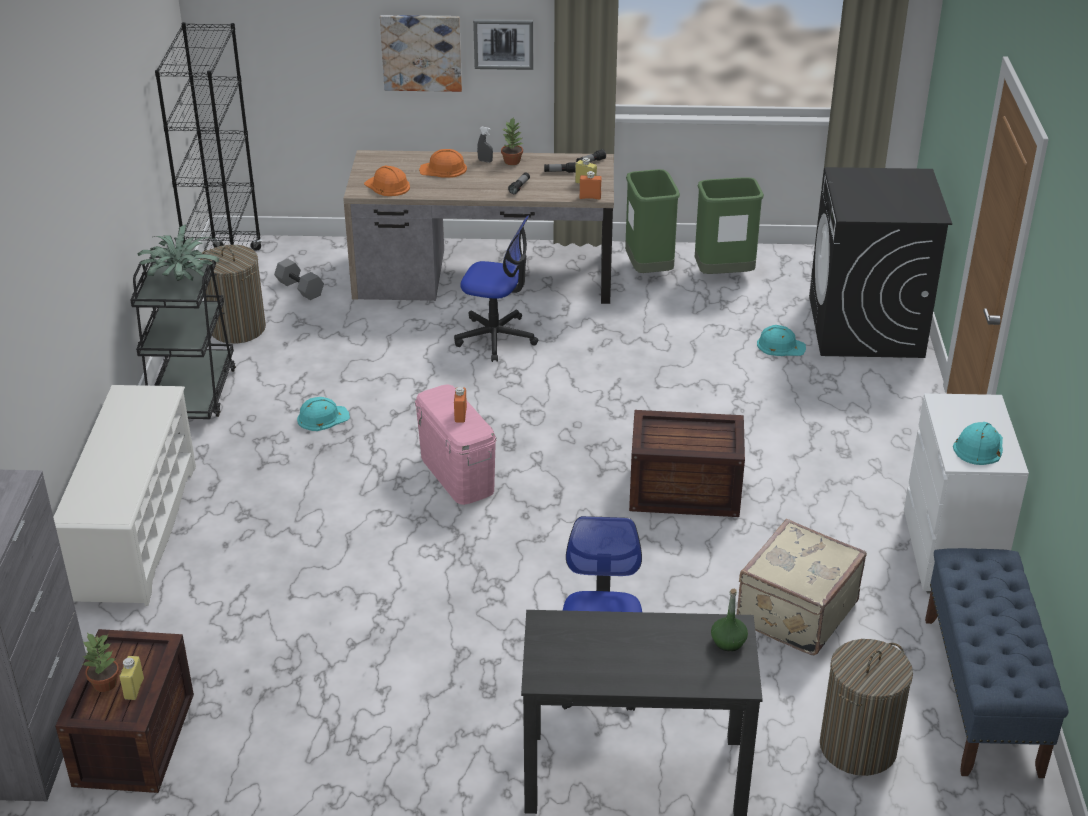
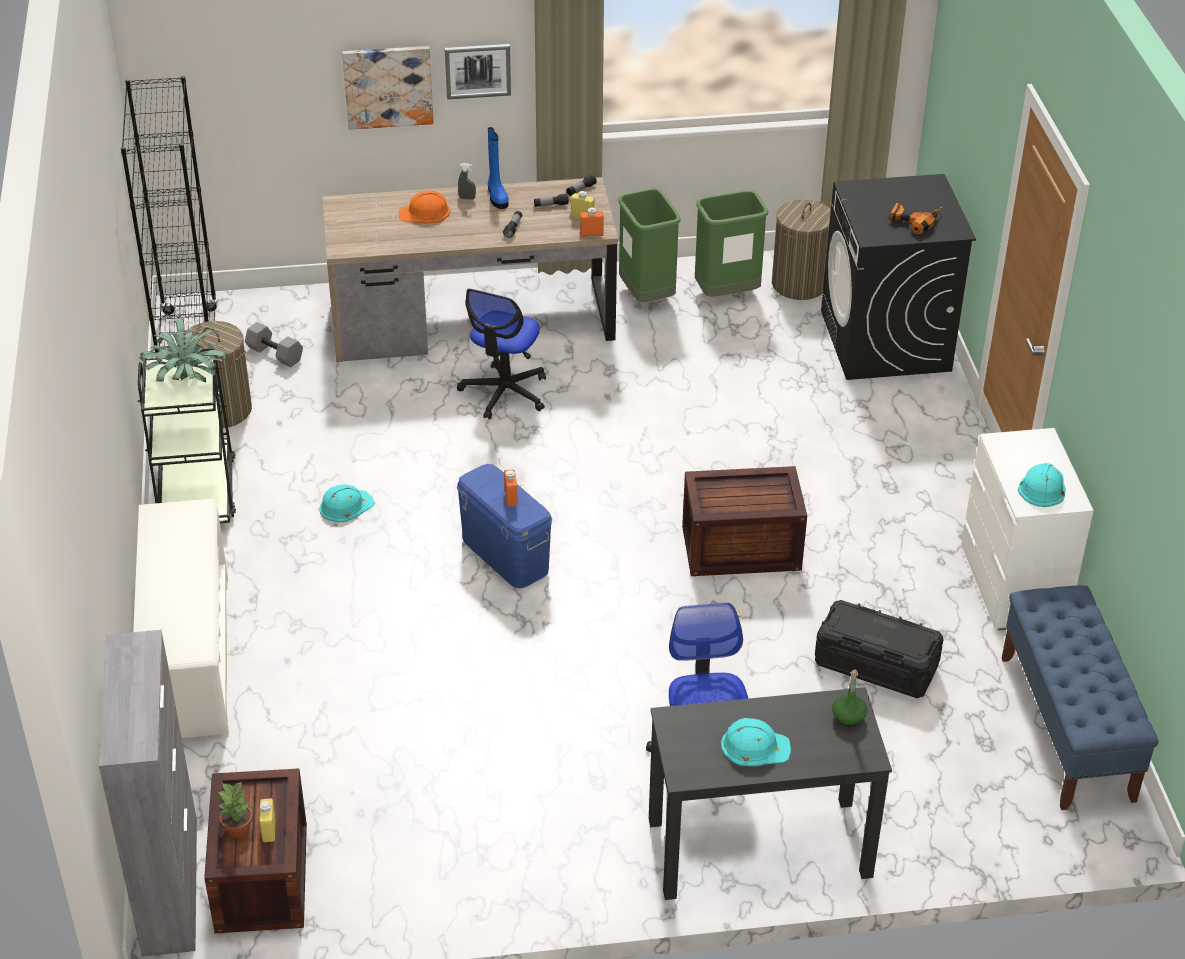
camera: 10 degrees left, 5 degrees up
(387, 186) = (370, 239): orange hard hat -> none
(456, 474) = (505, 555): pink storage box -> blue storage box
(496, 337) = (504, 392): office chair -> office chair turned 105 degrees clockwise
(512, 161) = (496, 196): potted plant -> blue boot
(780, 346) = (803, 372): turquoise hard hat -> turquoise hard hat (754, 746)
(794, 612) = (876, 665): beige suitcase -> black storage box
(858, 747) = (962, 794): laundry basket -> laundry basket (799, 284)
(894, 203) = (914, 220): none -> power drill

